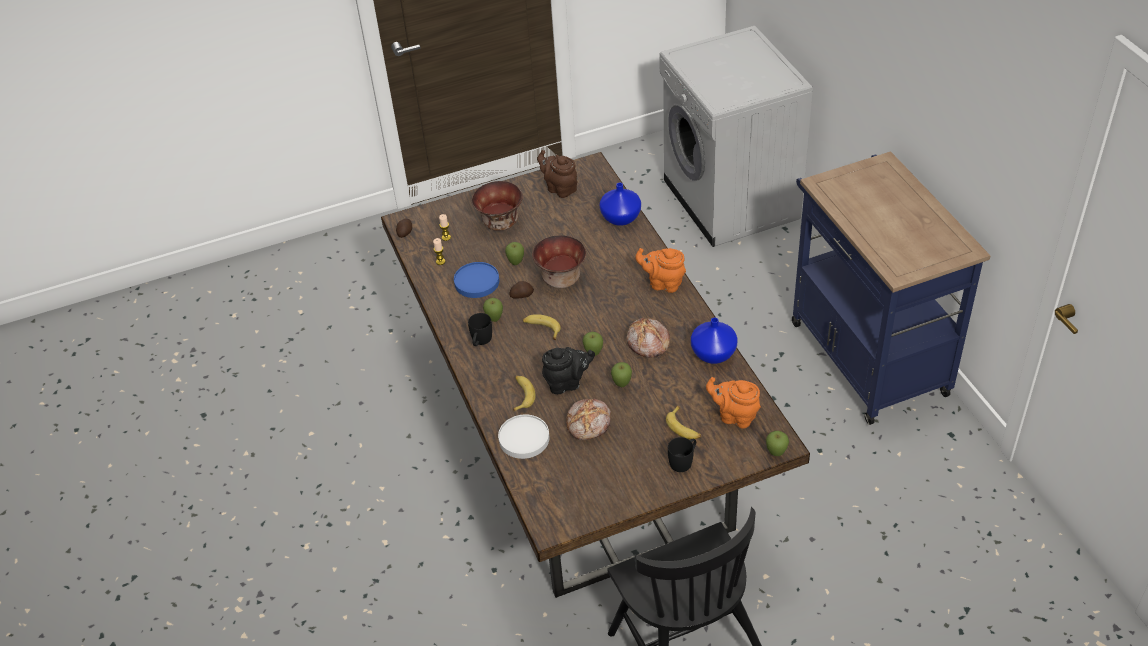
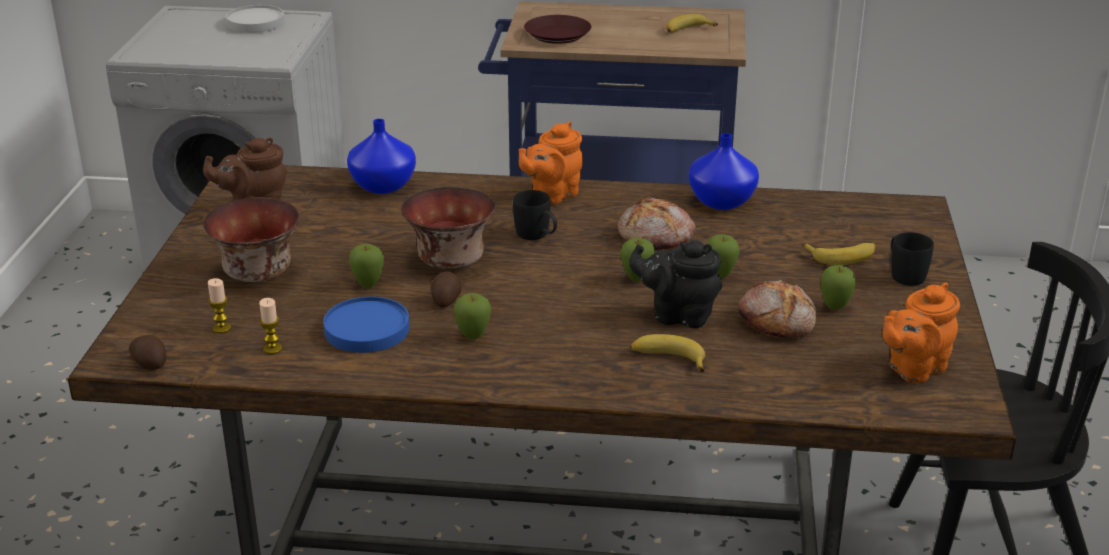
camera: 65 degrees left, 15 degrees down
(480, 341) = (508, 363): black mug -> black mug (537, 235)
(524, 439) = (765, 382): white plate -> white plate (256, 22)
(542, 328) = (540, 304): banana -> banana (687, 30)
(567, 383) = (678, 315): black teapot -> black teapot turned 90 degrees counterclockwise
(735, 416) = (847, 220): orange teapot -> orange teapot (913, 369)
(776, 453) = (933, 214): apple -> apple (835, 308)
(848, 192) = (558, 35): none -> brown plate

